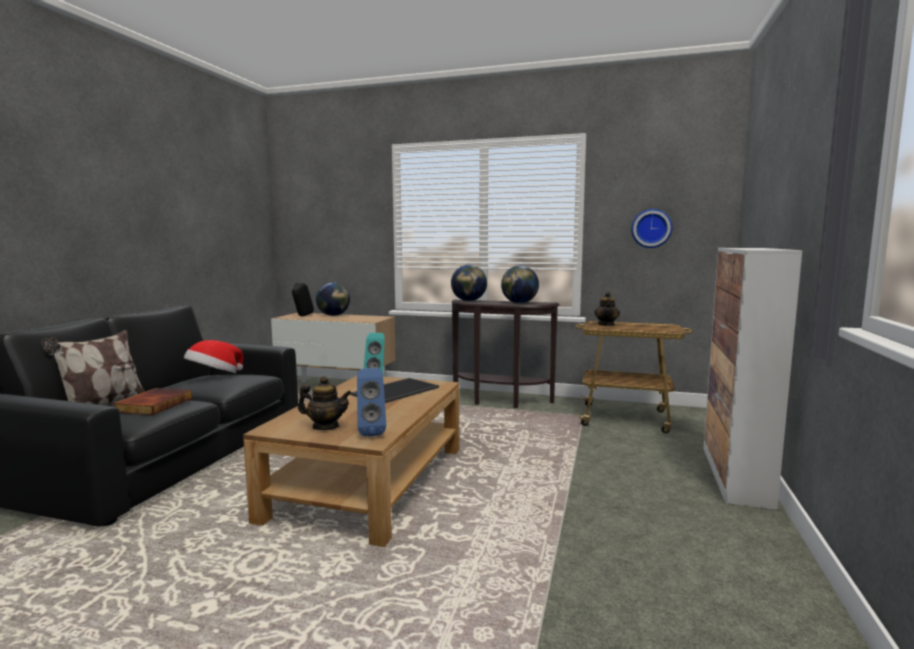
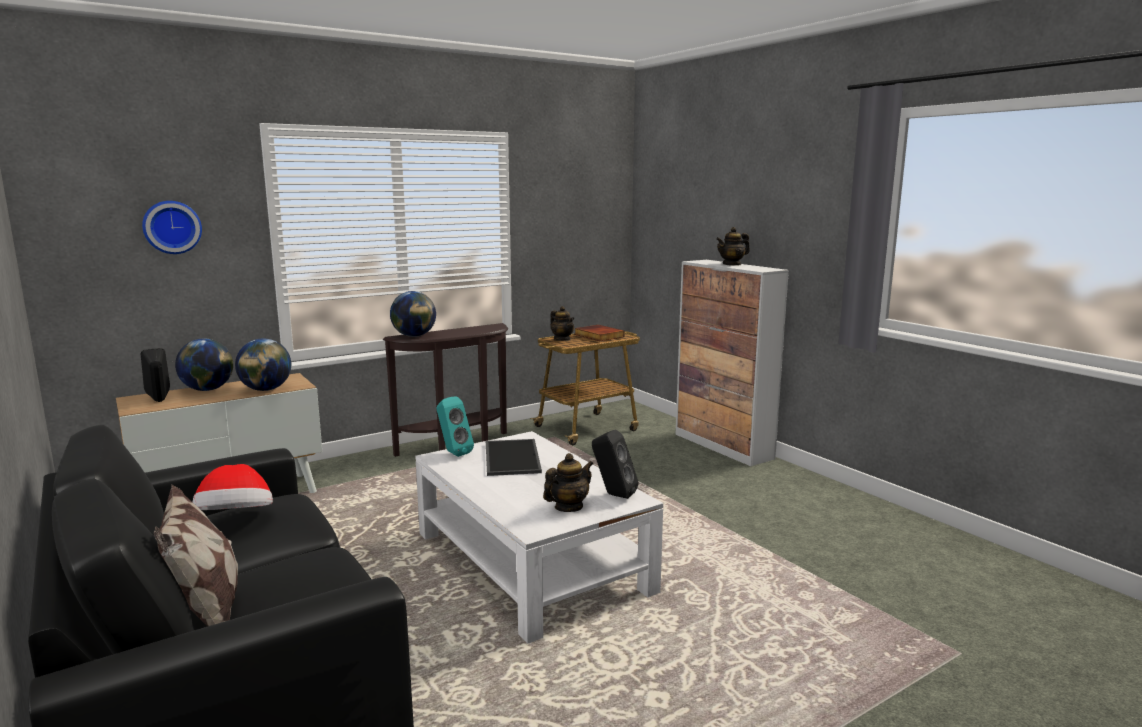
camera: 50 degrees left, 5 degrees up
(153, 404) = (304, 574): book -> book (598, 336)
(370, 481) = (530, 561): brown coffee table -> white coffee table
(371, 432) = (613, 495): blue speaker -> black speaker
(519, 303) = (476, 330): globe -> globe (266, 390)
(651, 228) = (569, 235): wall clock -> wall clock (172, 227)
(757, 248) = (732, 264): none -> teapot

